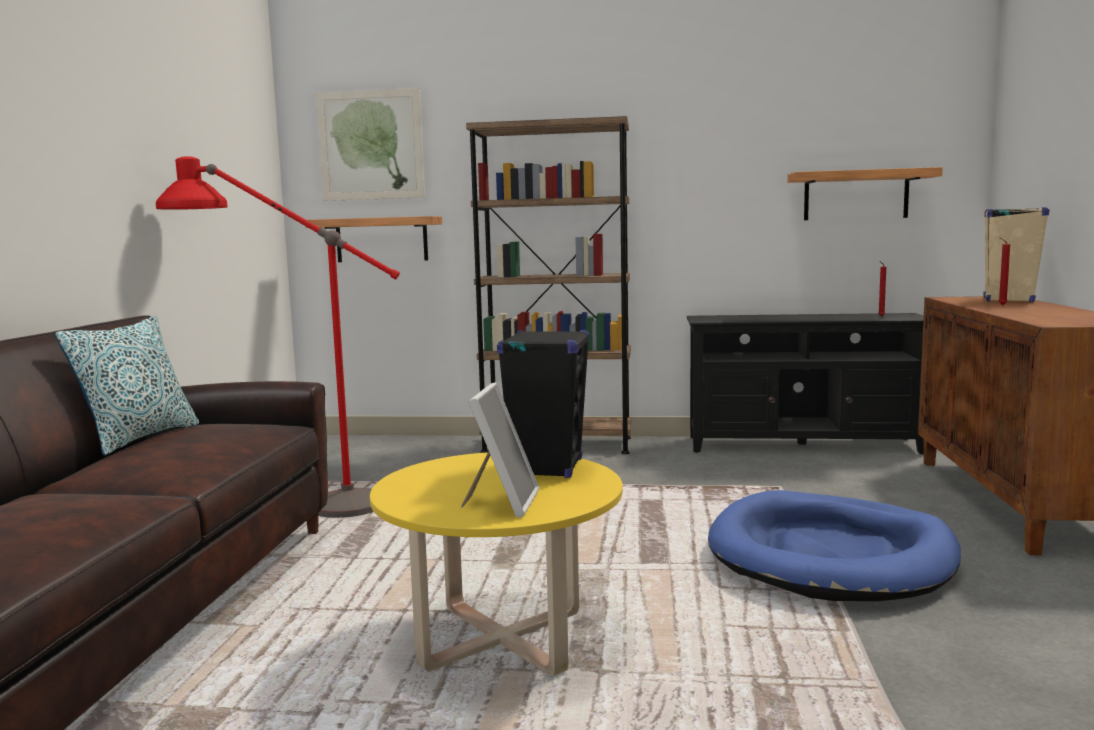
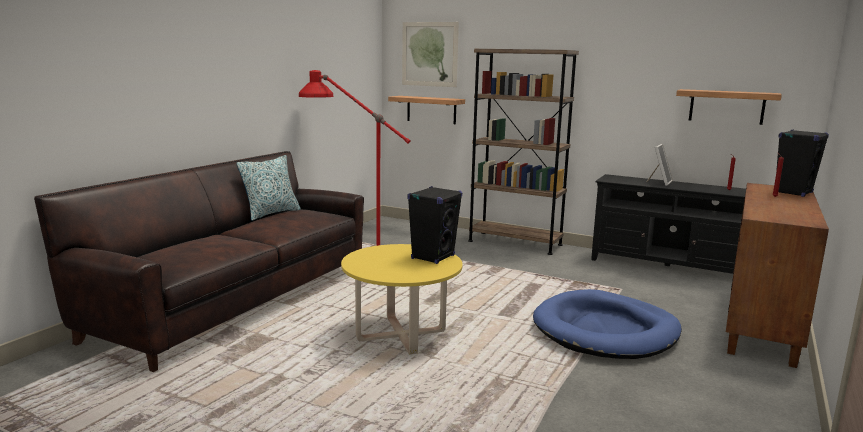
camera: 20 degrees right, 5 degrees up
(501, 503) = (393, 270): picture frame -> picture frame (659, 182)
(1008, 300) = (793, 192): beige speaker -> black speaker

